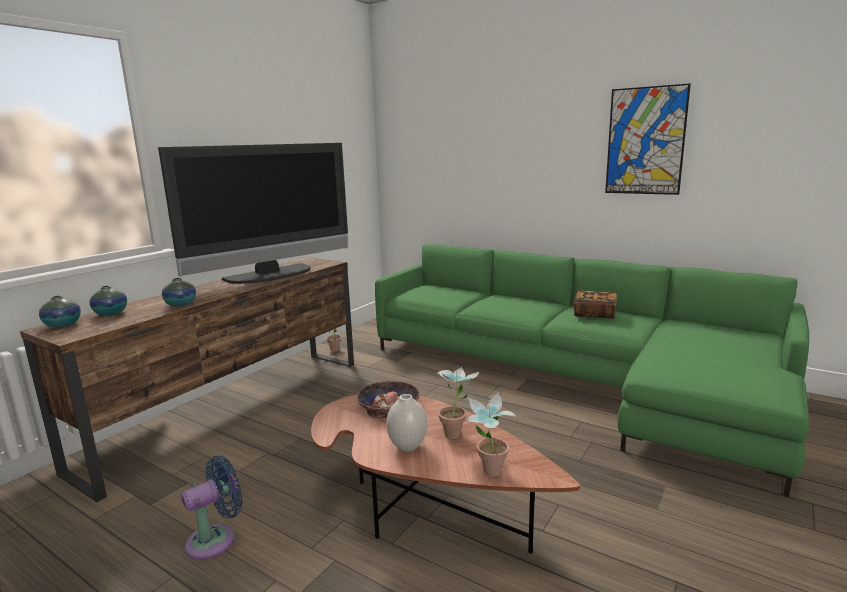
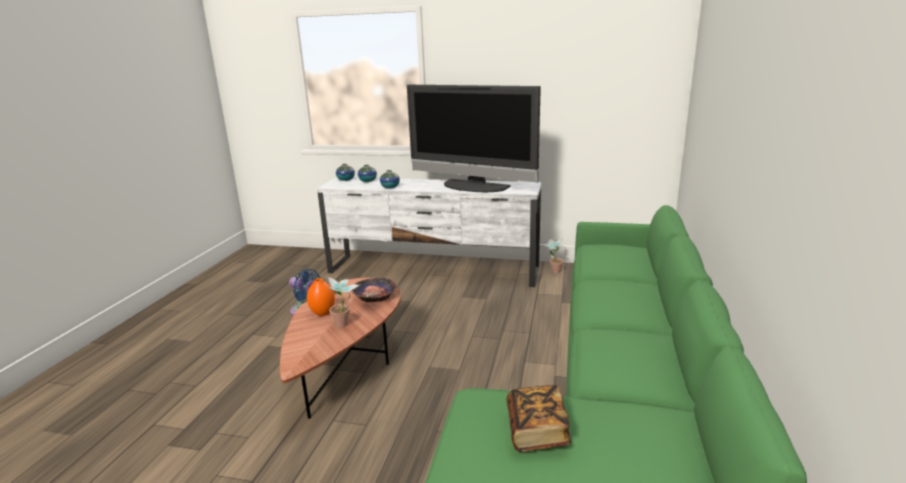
camera: 70 degrees right, 5 degrees up
(235, 409) = (433, 270): brown tv stand -> white tv stand
(408, 447) = (322, 313): white vase -> orange vase
(489, 474) = (293, 345): potted plant -> none
(594, 314) = (629, 347): book -> book (537, 431)
(645, 141) = (792, 136): picture -> none

